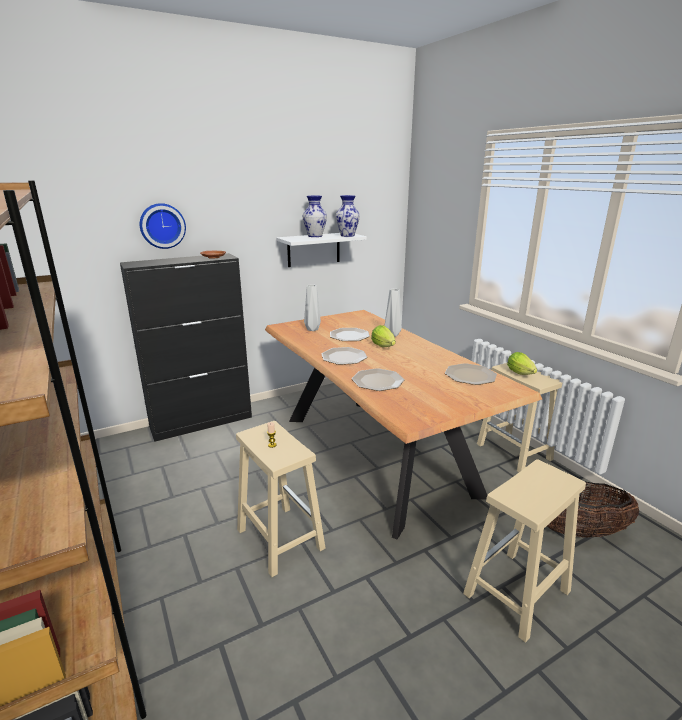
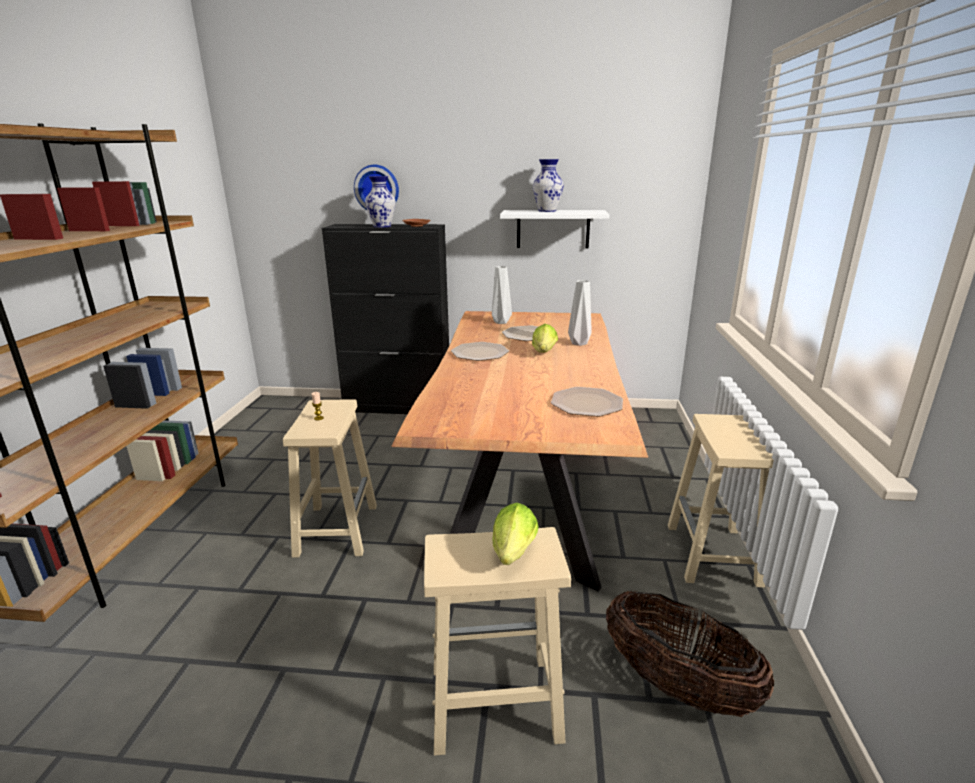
camera: 35 degrees right, 0 degrees up
(348, 235) = (587, 212): vase -> vase (382, 226)
(378, 381) = (468, 382): plate -> none
(521, 374) = (724, 433): lettuce -> lettuce (512, 555)

